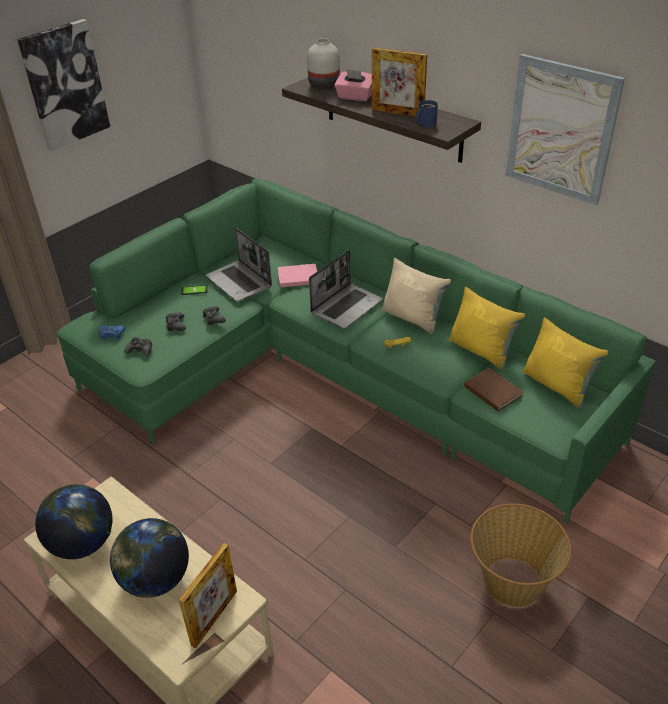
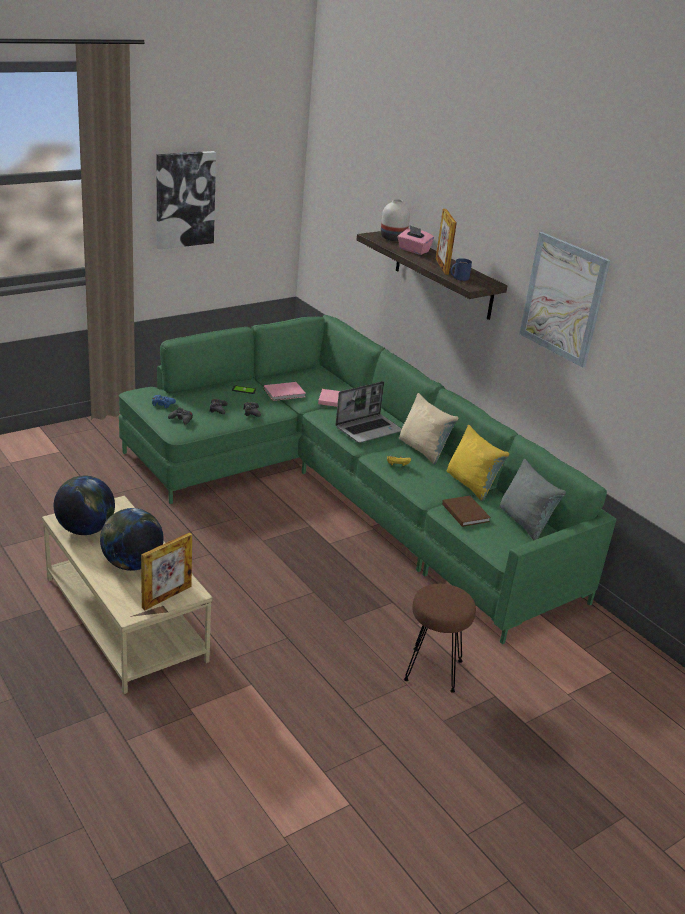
camera: 10 degrees right, 10 degrees down
(240, 282) = (285, 393): laptop -> pink book
(397, 112) = (442, 266): picture frame -> picture frame turned 45 degrees clockwise
(512, 583) = (432, 670): basket -> brown stool
(557, 386) = (524, 522): yellow pillow -> grey pillow

